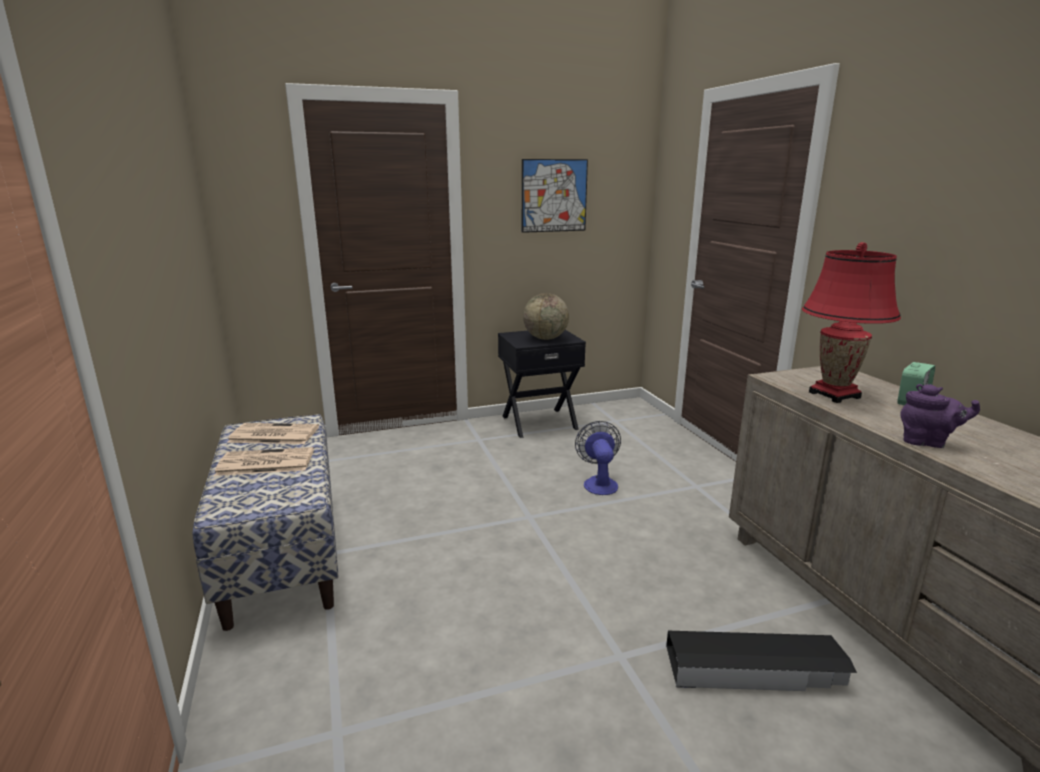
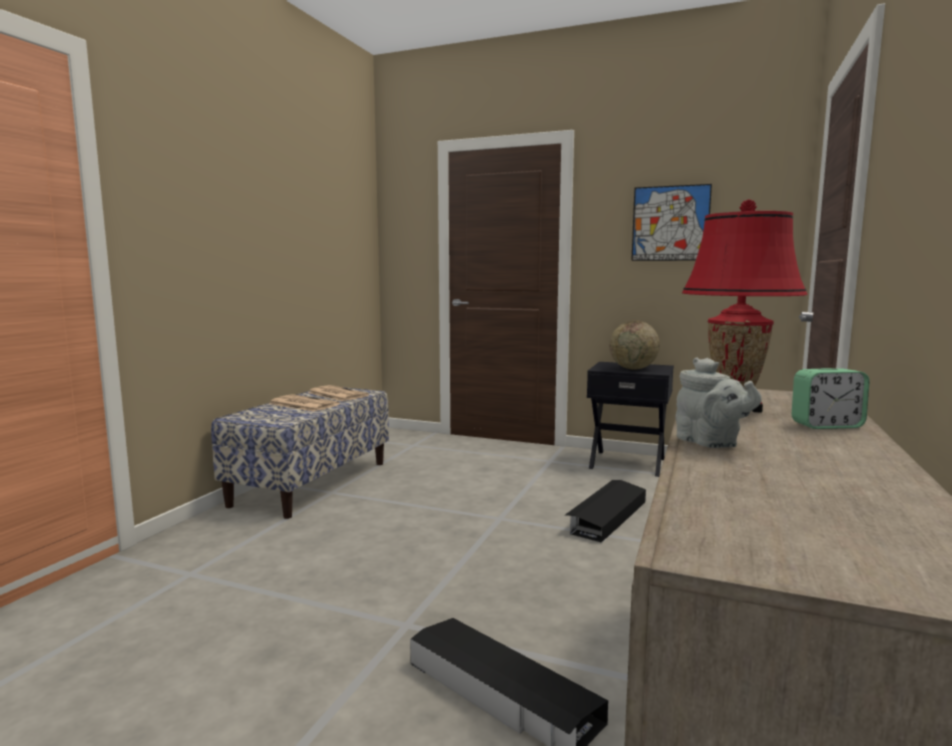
camera: 40 degrees right, 10 degrees down
(599, 482) = (606, 517): fan -> black storage box
(927, 442) = (710, 443): purple teapot -> grey teapot

